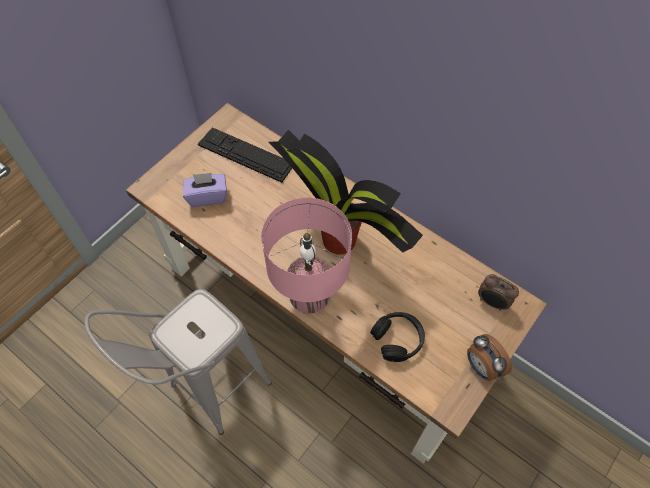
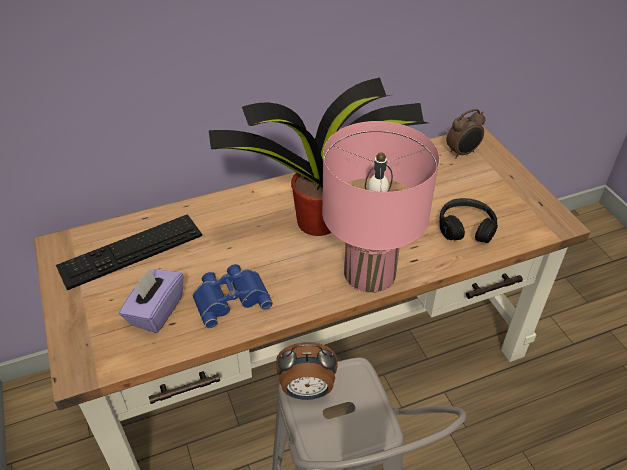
camera: 60 degrees left, 15 degrees down
(240, 227) = (230, 297): none -> blue binoculars
(482, 366) = (525, 187): alarm clock -> alarm clock (307, 391)

